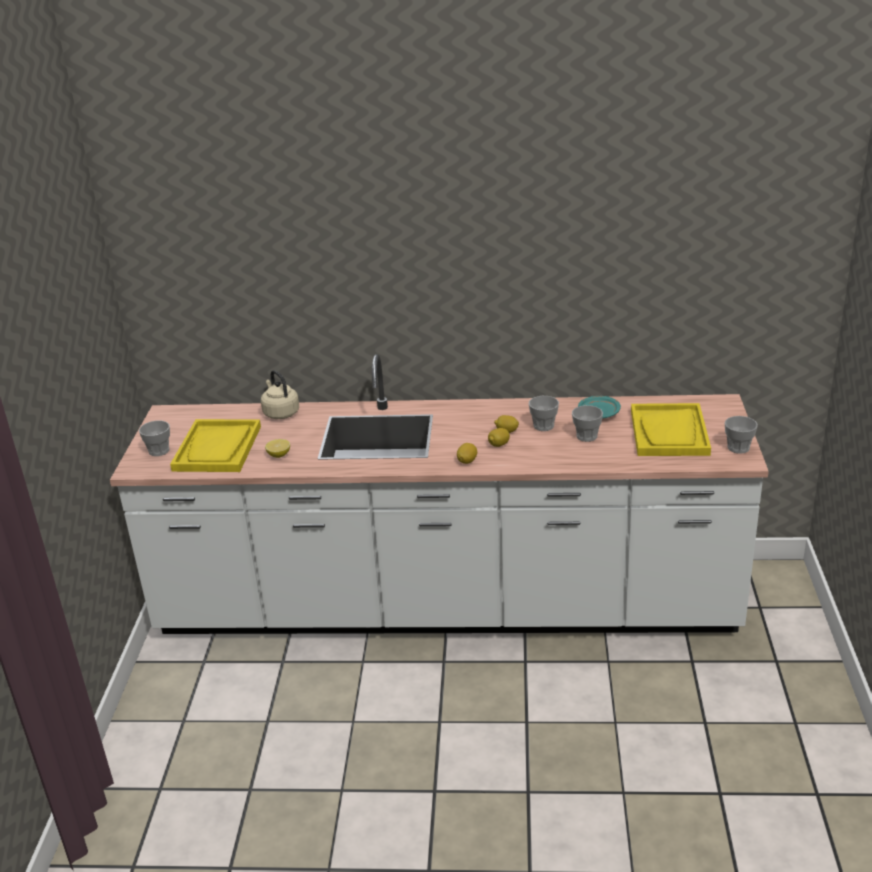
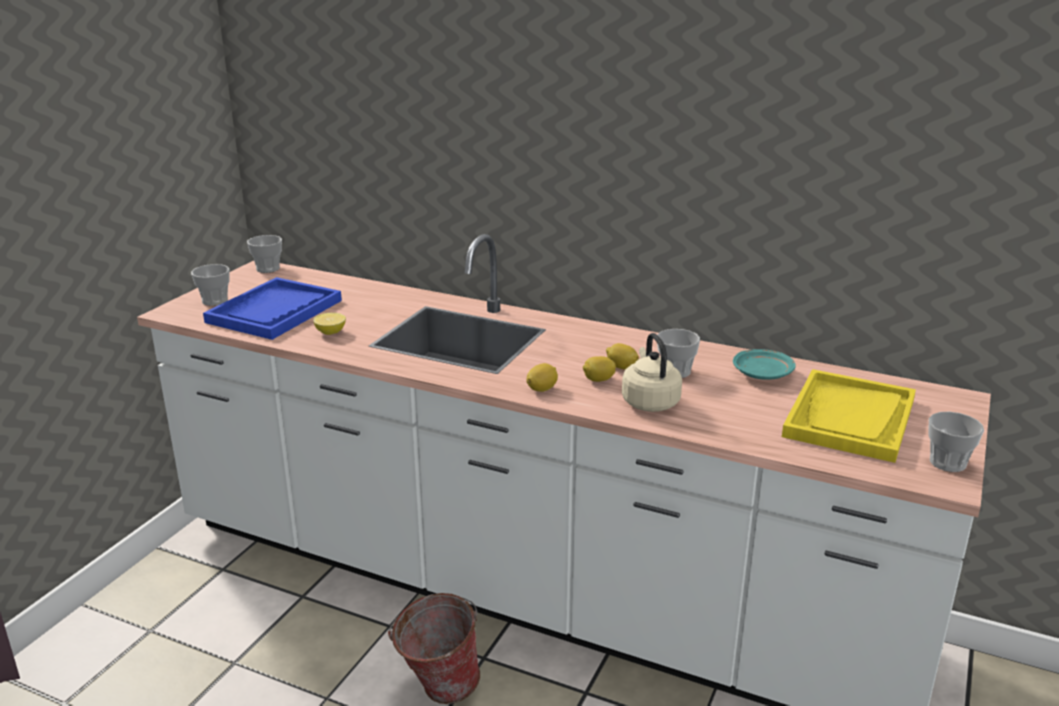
camera: 20 degrees right, 5 degrees down
(217, 448) = (274, 311): yellow tray -> blue tray
(280, 412) = (376, 292): beige kettle -> beige kettle (649, 401)
(426, 691) = (438, 690): none -> bucket
(586, 436) = (725, 396): cup -> cup (268, 269)

